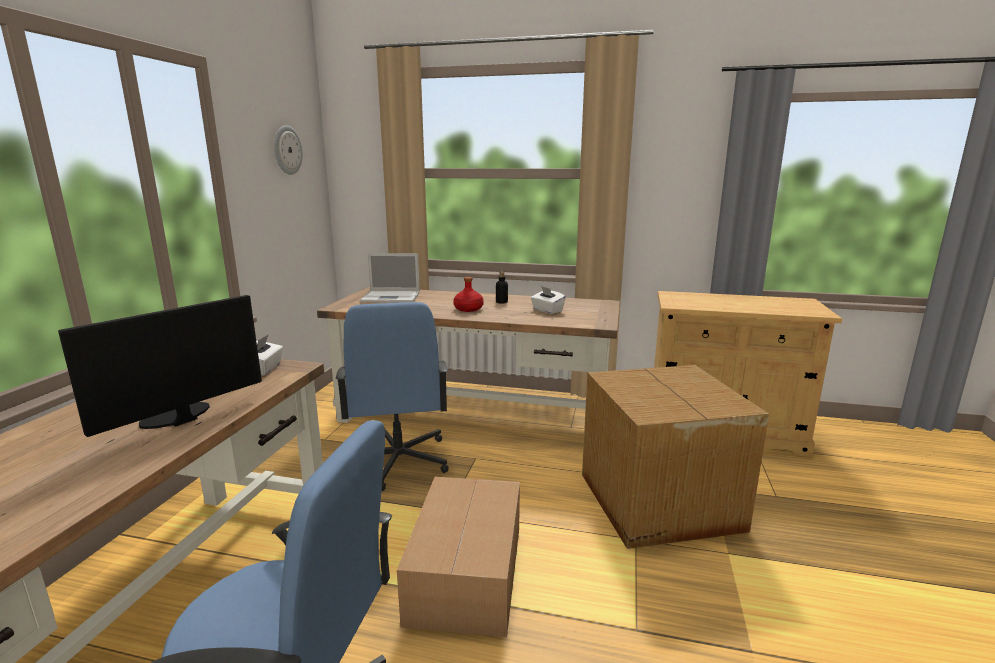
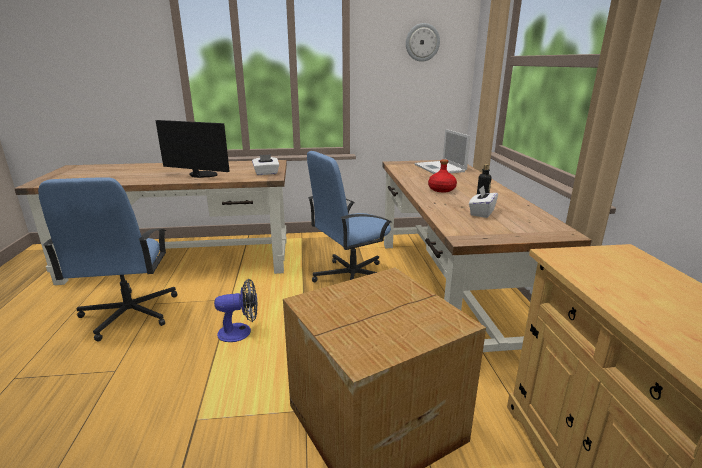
camera: 70 degrees right, 5 degrees up
(465, 574) = (241, 331): cardboard box -> fan

